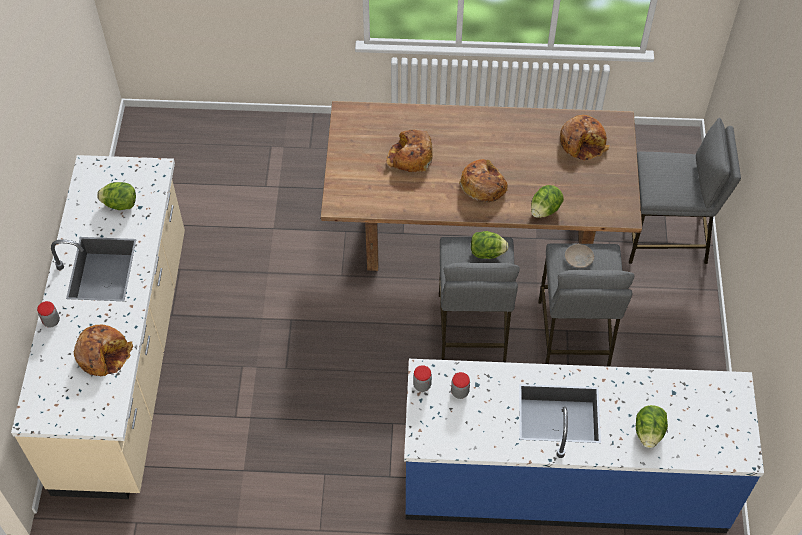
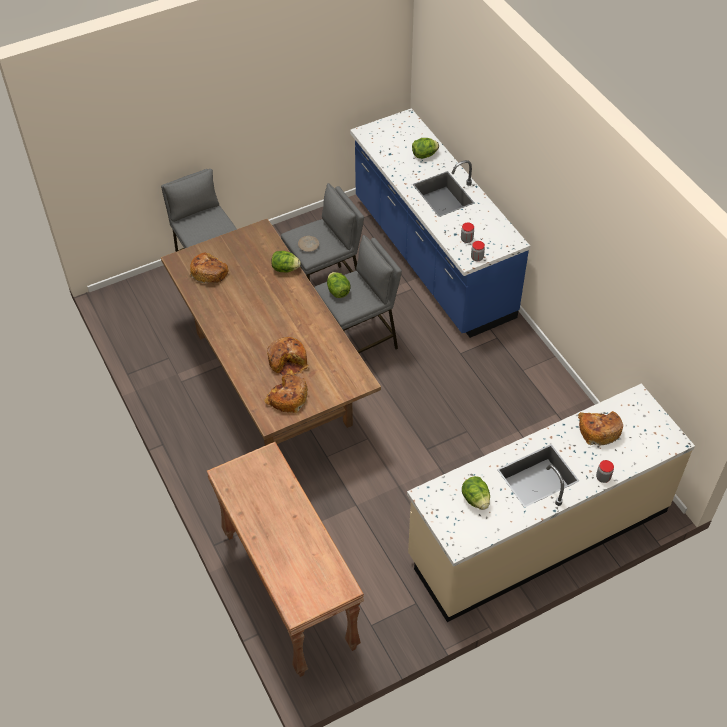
camera: 120 degrees left, 5 degrees down
(228, 140) = (288, 591): none -> brown console table
(483, 185) = (286, 308): bread -> bread (287, 398)

